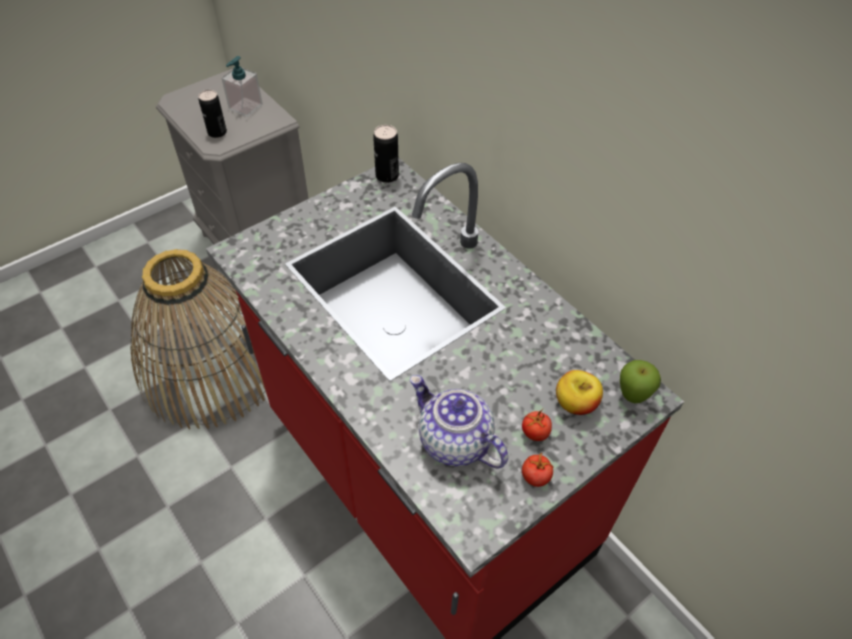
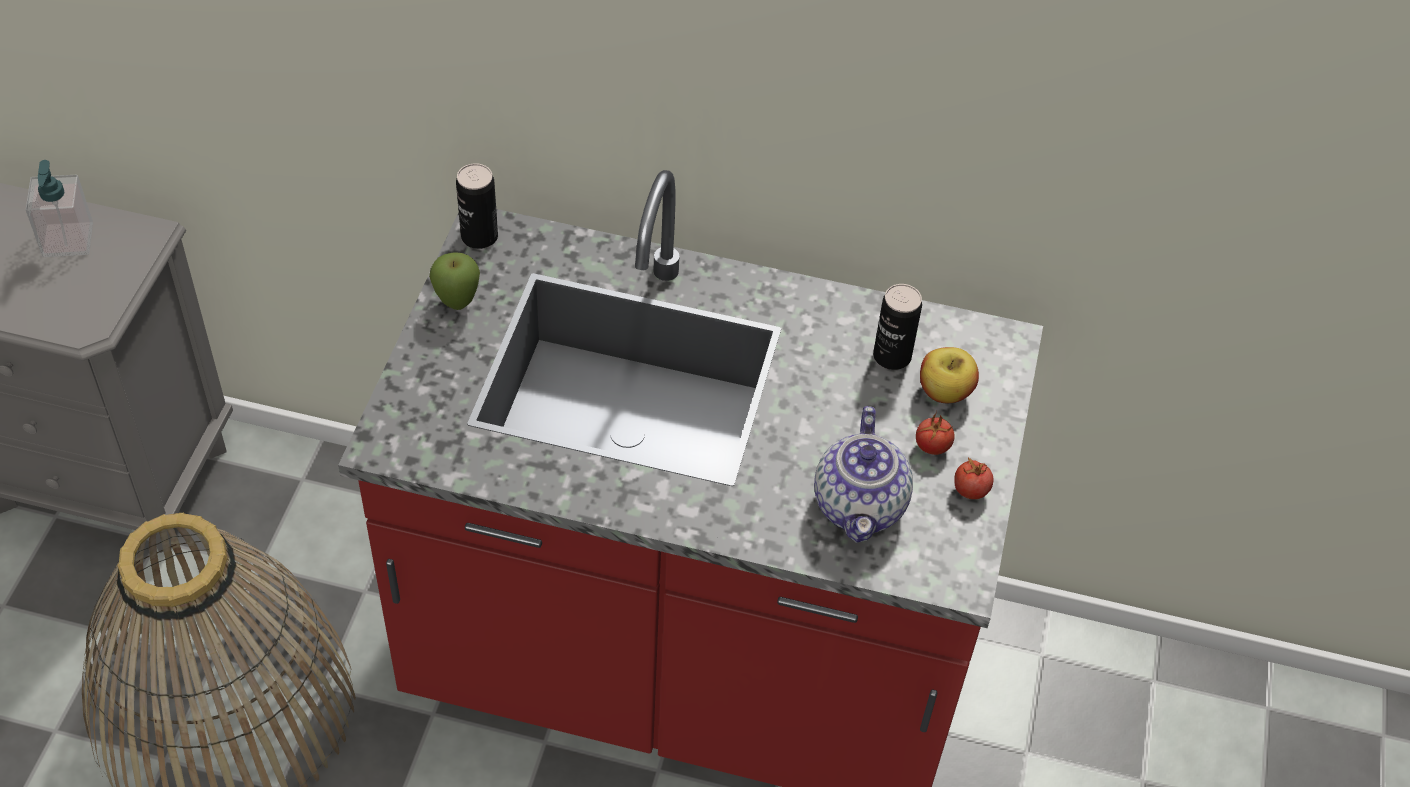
camera: 40 degrees left, 0 degrees up
(217, 132) = (65, 304): can -> can (892, 356)
(453, 441) = (861, 506): teapot -> teapot turned 90 degrees counterclockwise
(632, 397) = (992, 351): apple -> apple (457, 303)

